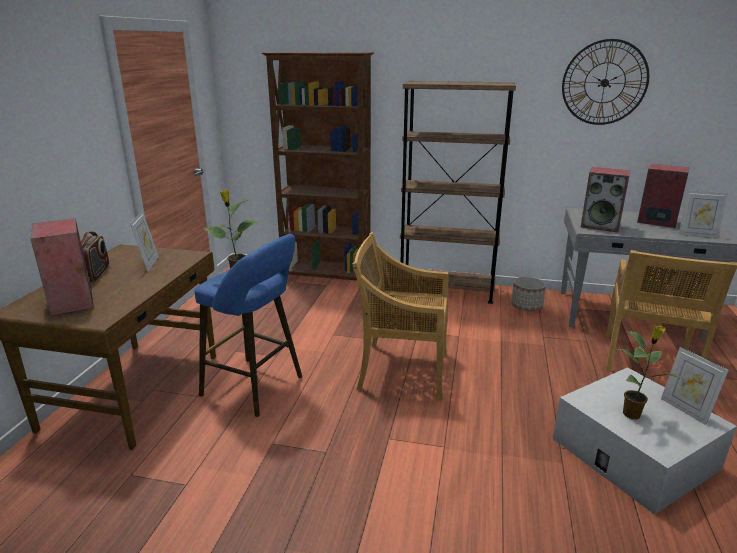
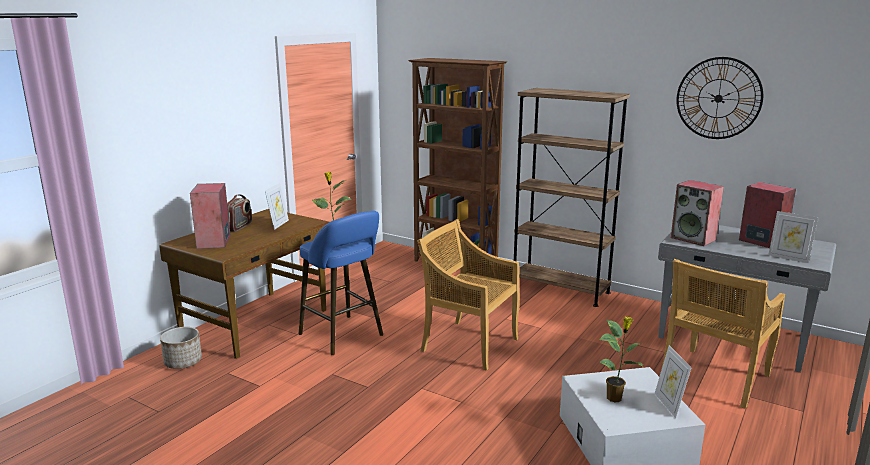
camera: 20 degrees right, 5 degrees down
(527, 306) = (630, 314): planter -> planter (183, 362)

